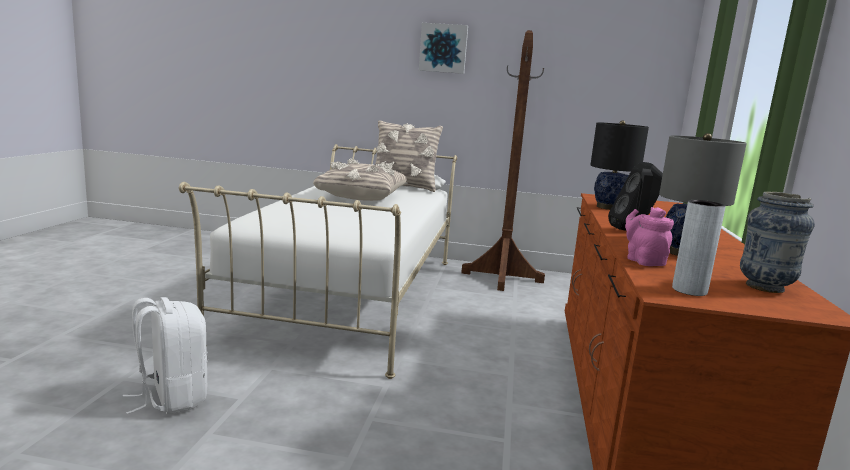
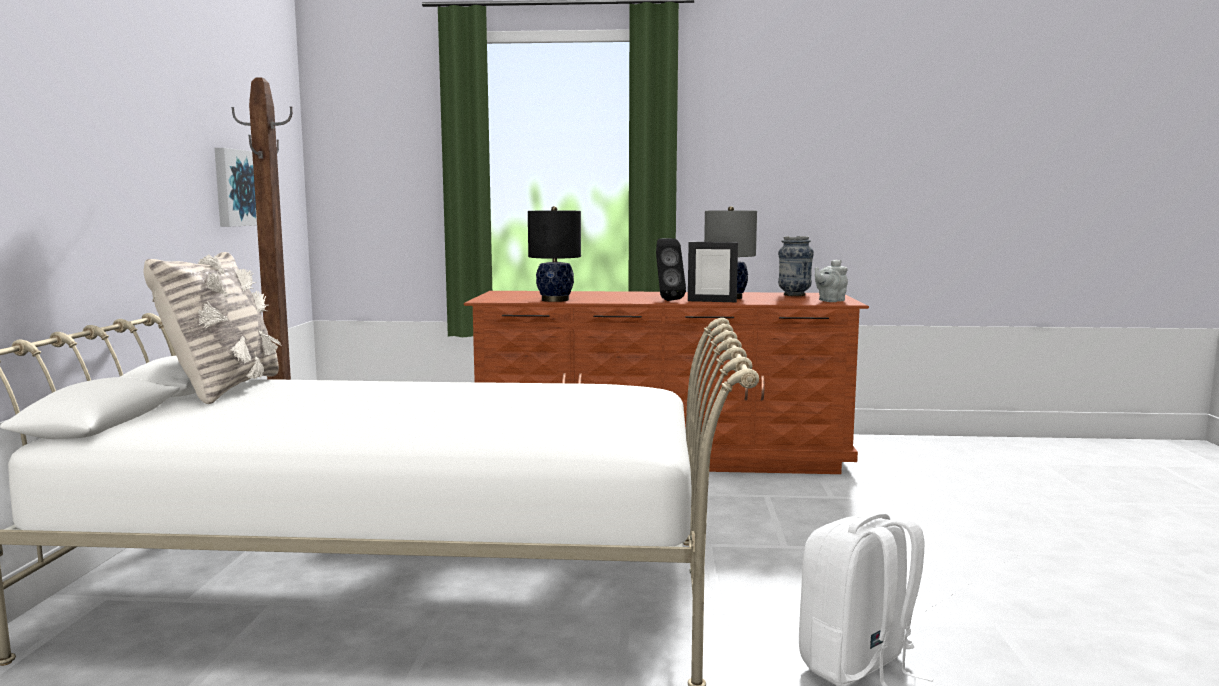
camera: 95 degrees left, 5 degrees down
(361, 197) = (366, 401): beige pillow -> none
(443, 48) = (84, 91): picture -> picture (236, 188)
(643, 260) = (770, 302): pink teapot -> none
(689, 290) = (830, 301): grey vase -> grey teapot

